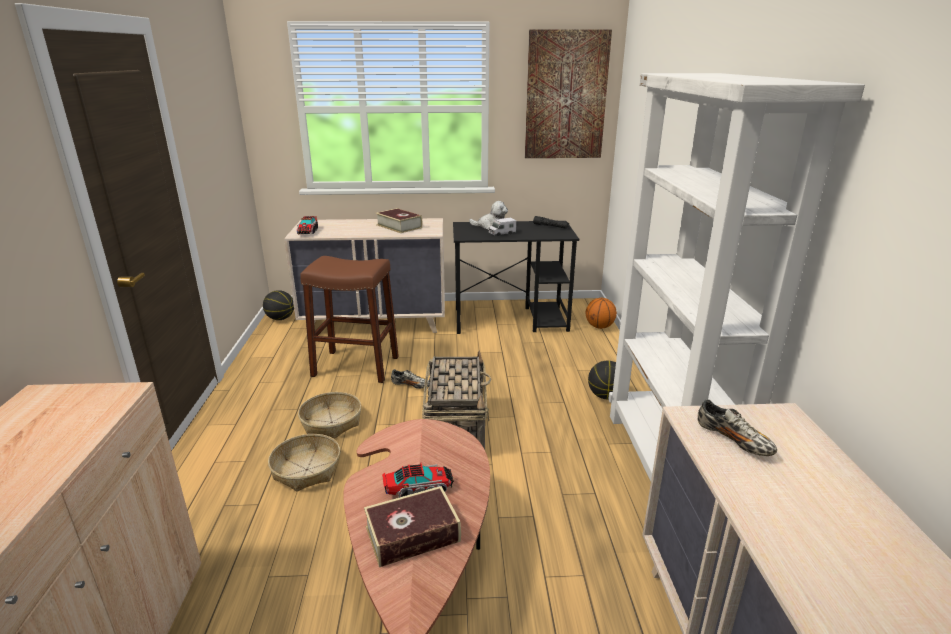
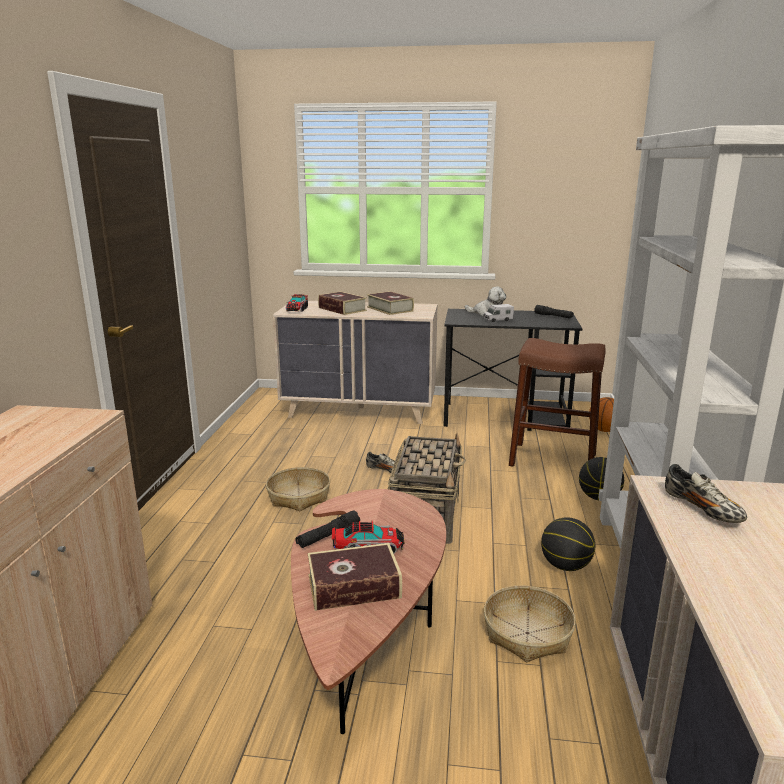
camera: 10 degrees right, 5 degrees down
(280, 319) = (264, 401): basketball -> basketball (565, 566)
(307, 470) = (267, 536): basket -> basket (527, 633)
(353, 229) = (342, 309): none -> book
(355, 366) = (332, 448): brown stool -> brown stool (552, 459)
(377, 479) = (328, 536): none -> black flashlight
(566, 96) = (577, 178): picture -> none

